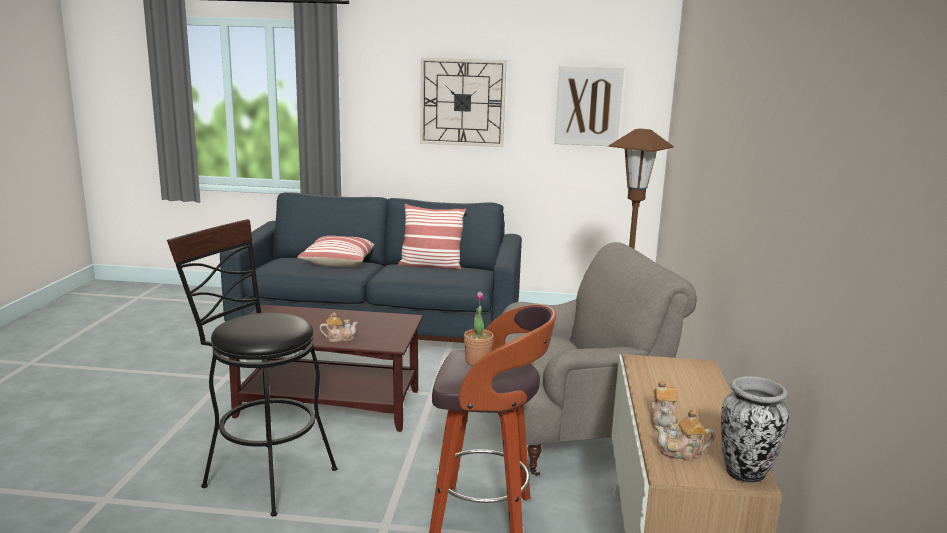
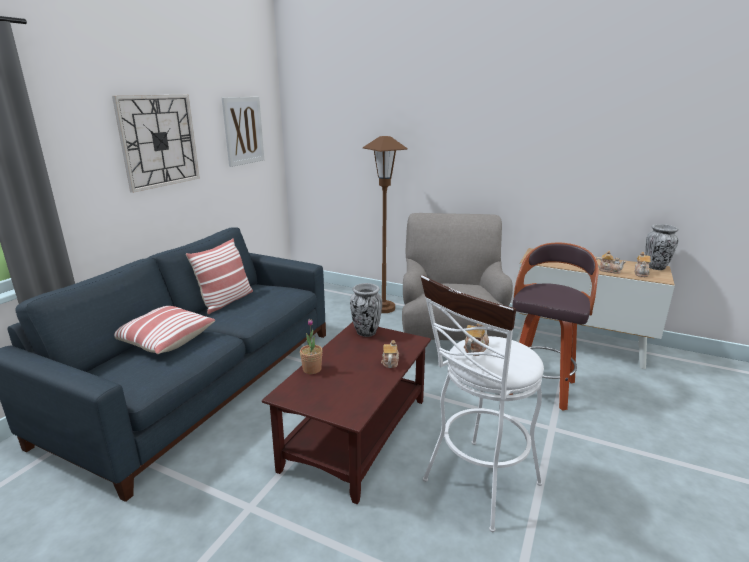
camera: 70 degrees left, 5 degrees up
(262, 474) = (476, 487): black stool -> white stool
(268, 316) = (475, 348): none -> teapot
(397, 322) = (366, 332): none -> vase
(477, 361) = (547, 293): potted plant -> potted plant (312, 369)

